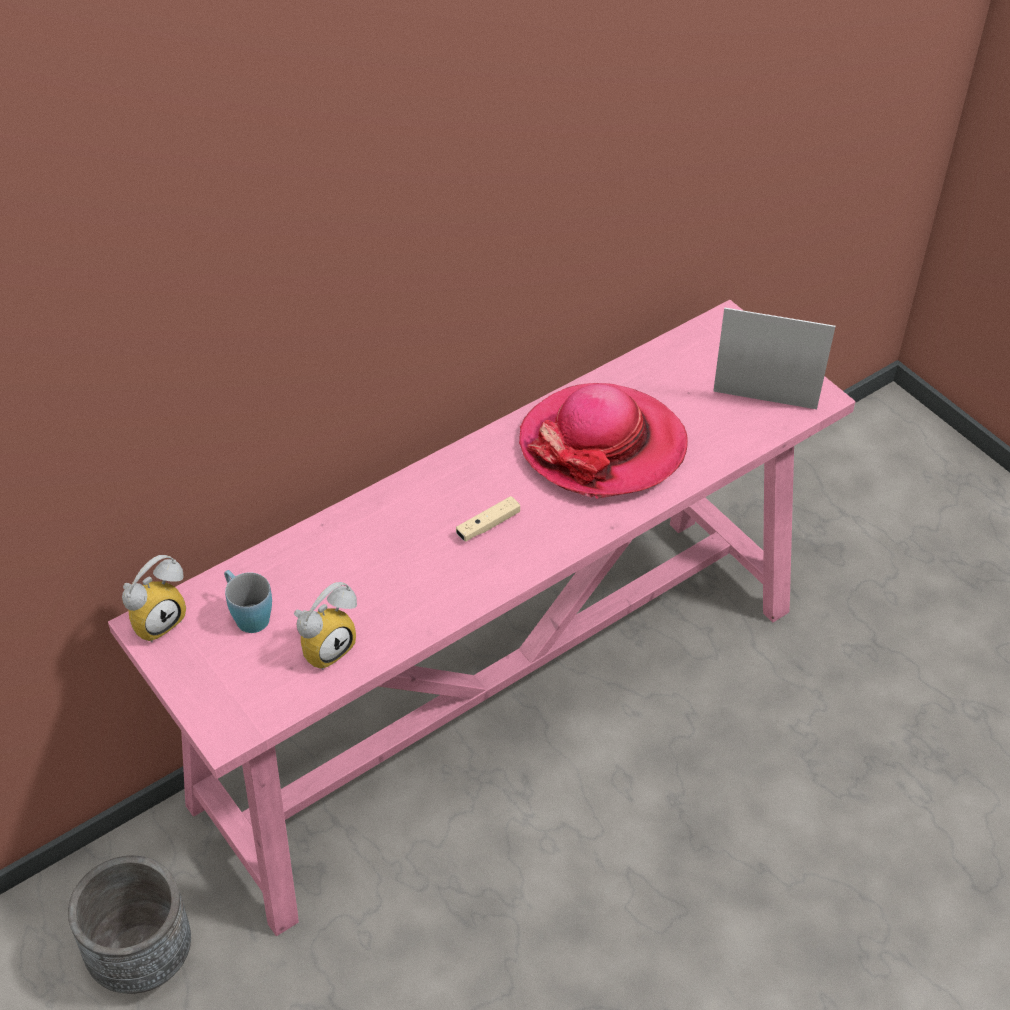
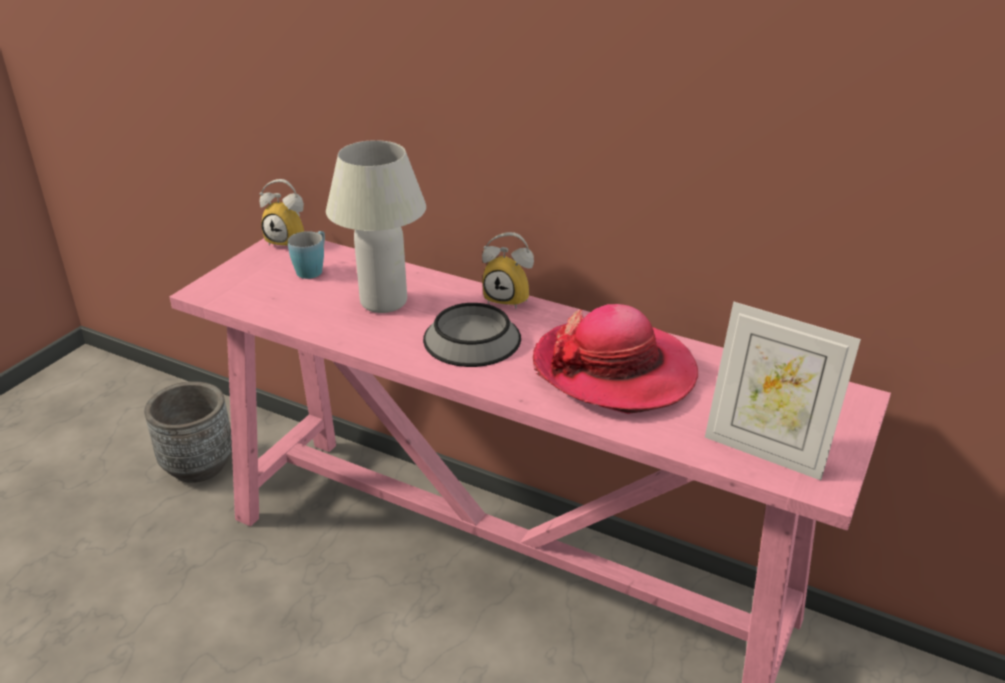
camera: 65 degrees right, 15 degrees down
(325, 645) = (301, 305): alarm clock -> alarm clock (510, 298)
(368, 572) = (383, 302): none -> white table lamp
(488, 525) = (472, 338): beige game controller -> bowl
(763, 407) = (765, 451): picture frame -> picture frame turned 135 degrees clockwise

